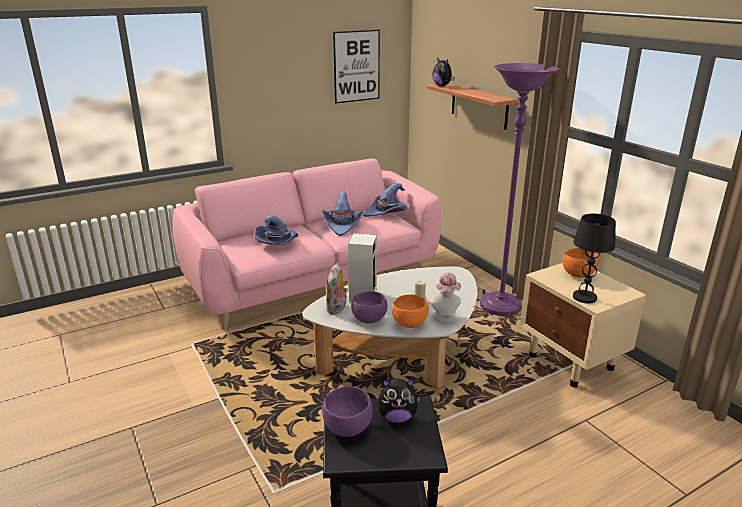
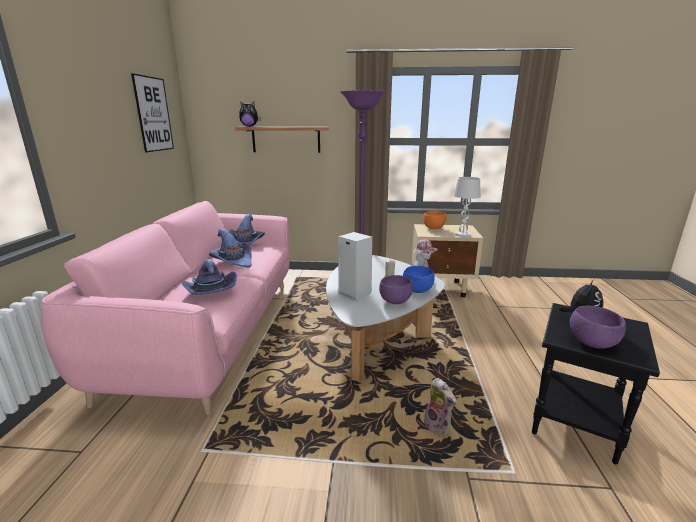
camera: 55 degrees left, 5 degrees down
(337, 309) = (362, 308): plush toy -> plush toy (438, 427)
(409, 323) = (417, 290): orange bowl -> blue bowl
(585, 297) = (462, 234): black table lamp -> white table lamp

